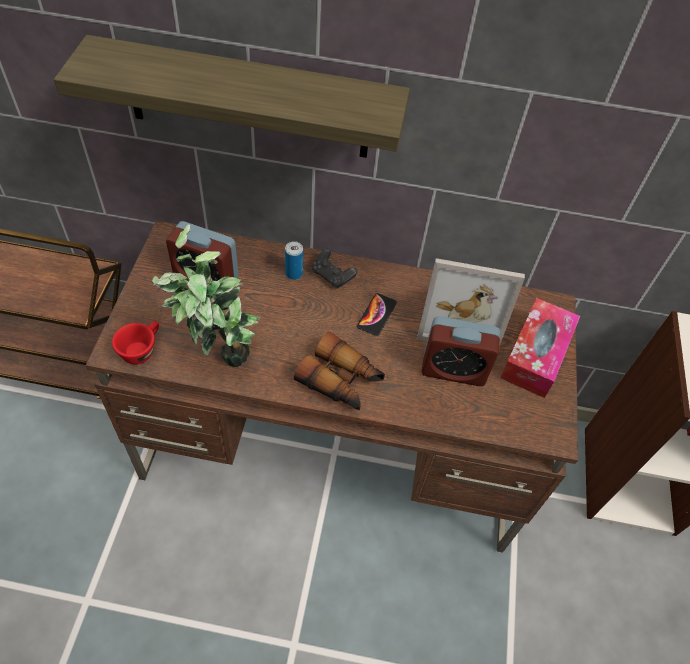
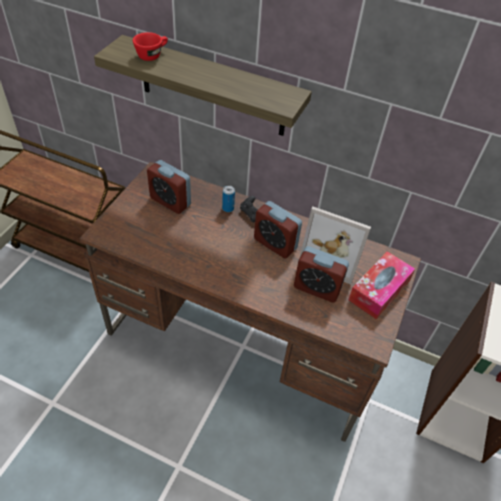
camera: 15 degrees right, 5 degrees down
(141, 349) = (116, 235): red cup -> red cup (152, 55)
(218, 355) = (162, 248): potted plant -> none
(341, 381) = (237, 280): binoculars -> none
(376, 315) = (275, 244): phone -> alarm clock

